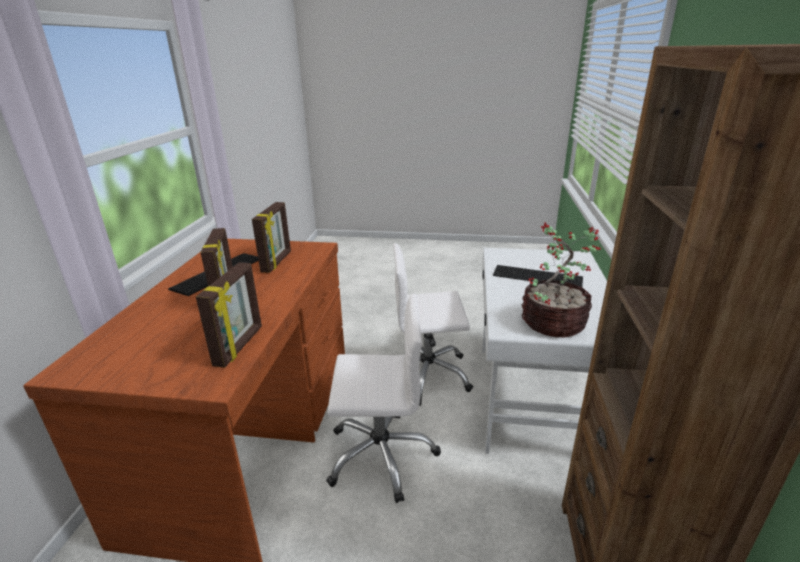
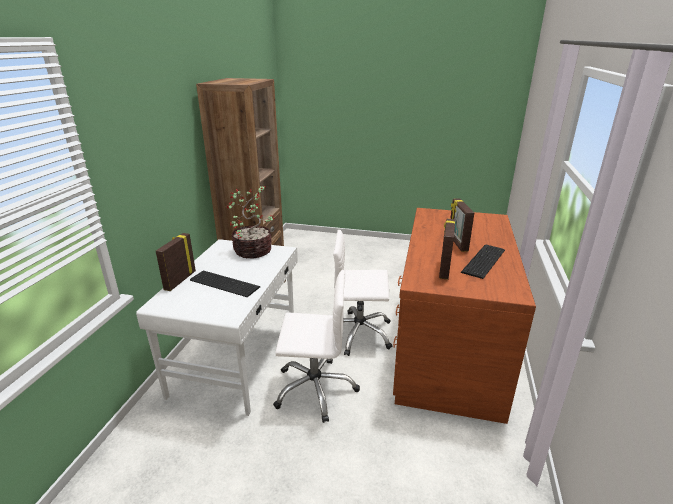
camera: 175 degrees left, 0 degrees up
(240, 346) = (426, 221): picture frame -> picture frame (179, 280)

